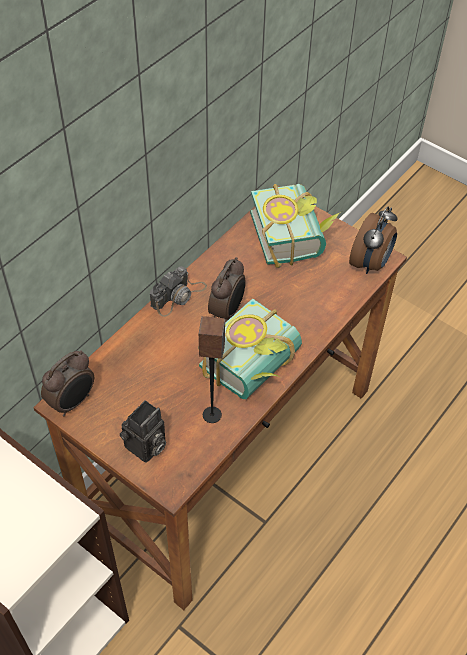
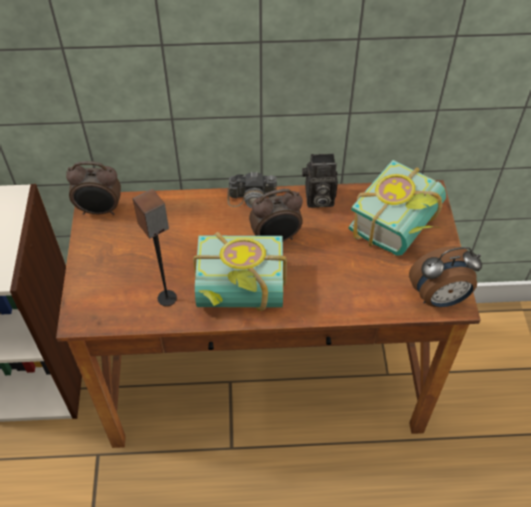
camera: 50 degrees right, 0 degrees up
(145, 448) = (99, 279): camera -> camera (318, 199)

